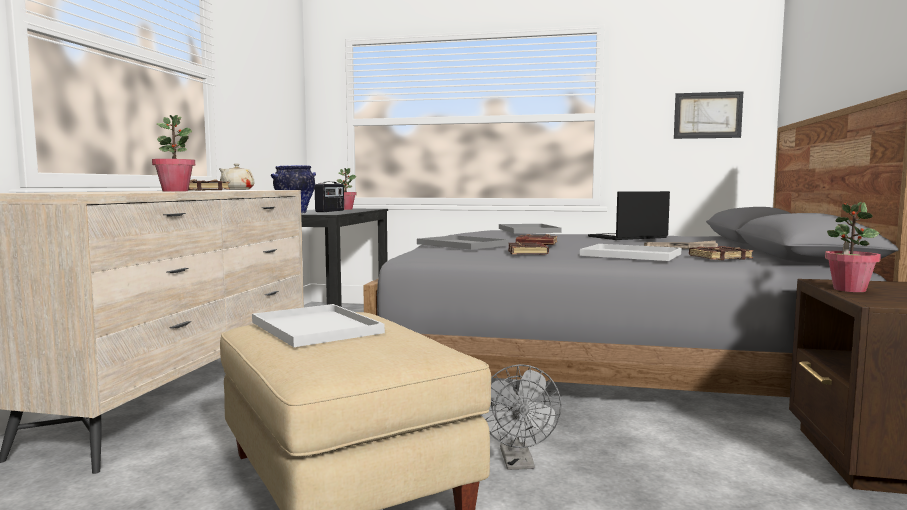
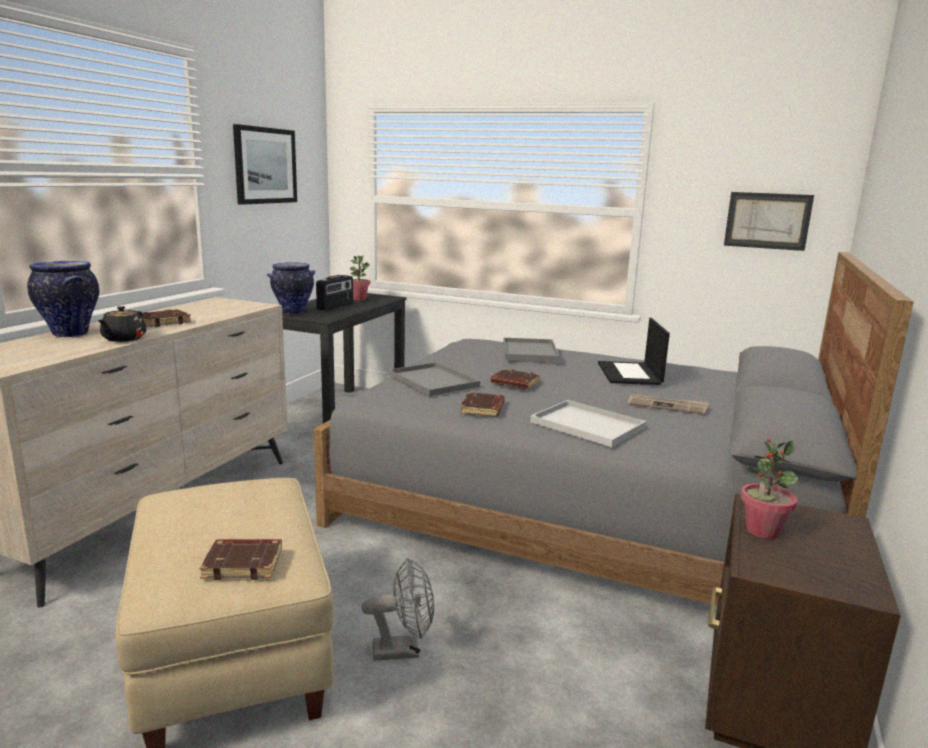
camera: 10 degrees right, 10 degrees up
(112, 191) = (69, 334): none -> vase
(175, 191) = (123, 339): potted plant -> black teapot
(236, 189) = (215, 305): beige teapot -> none
(259, 82) = (265, 165): none -> picture
(318, 327) = (212, 513): white tray -> none
(519, 463) = (403, 650): grey fan -> grey fan turned 105 degrees counterclockwise
(627, 237) = (630, 374): laptop -> laptop turned 75 degrees counterclockwise
(719, 258) = (679, 442): brown book -> brown book (244, 563)

